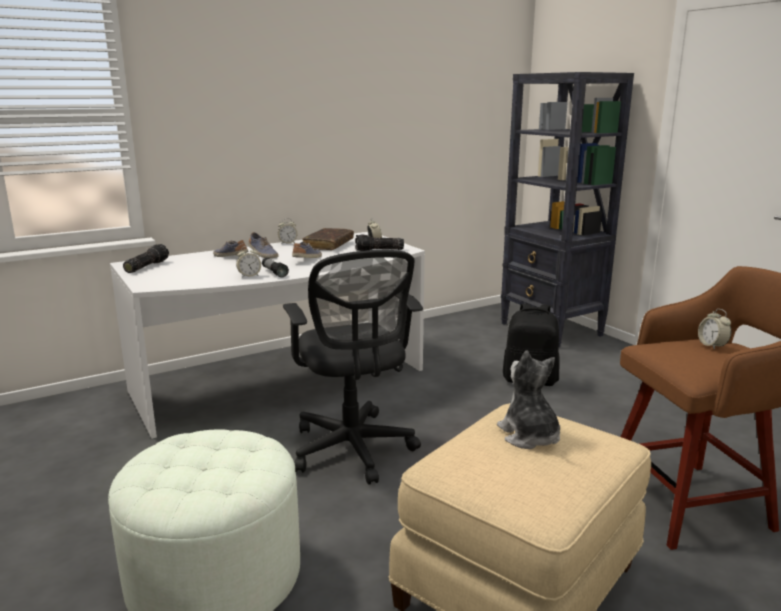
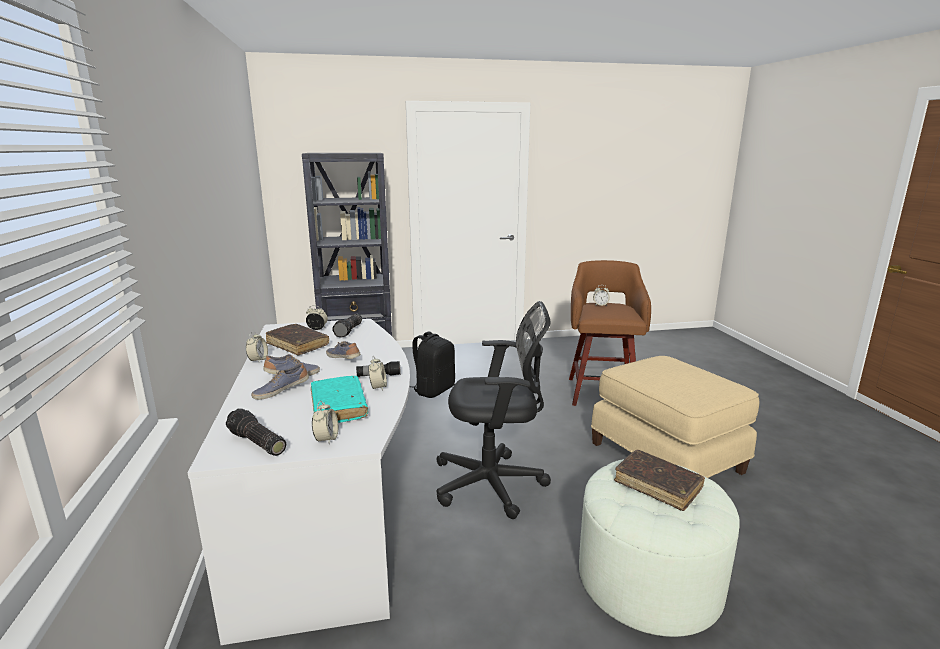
camera: 70 degrees left, 0 degrees up
(152, 278) = (326, 439): none -> alarm clock
(206, 273) = (338, 407): none -> turquoise book
(213, 461) = (657, 486): none -> brown book
(529, 436) = (659, 372): plush toy -> none

